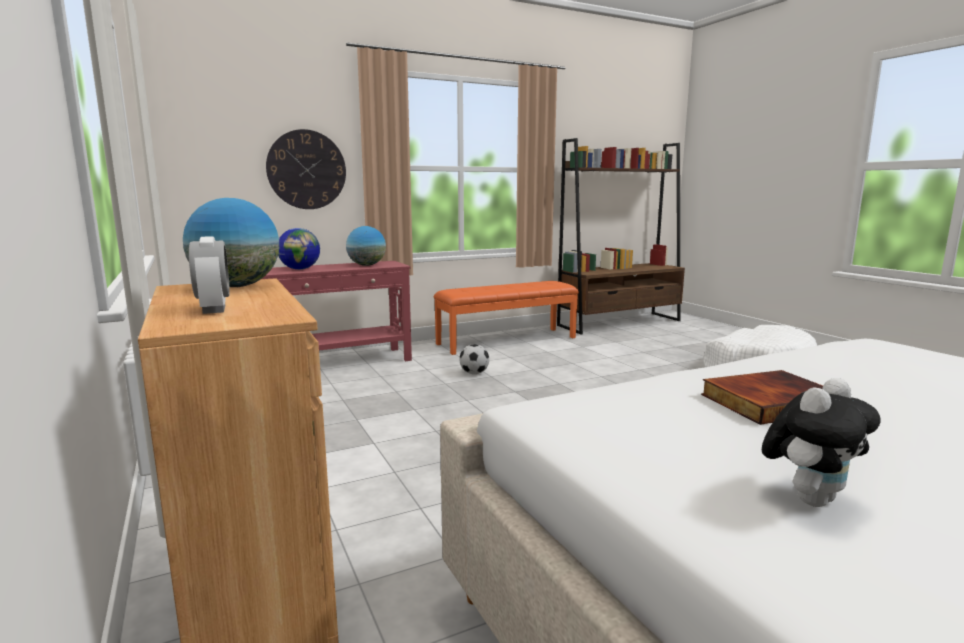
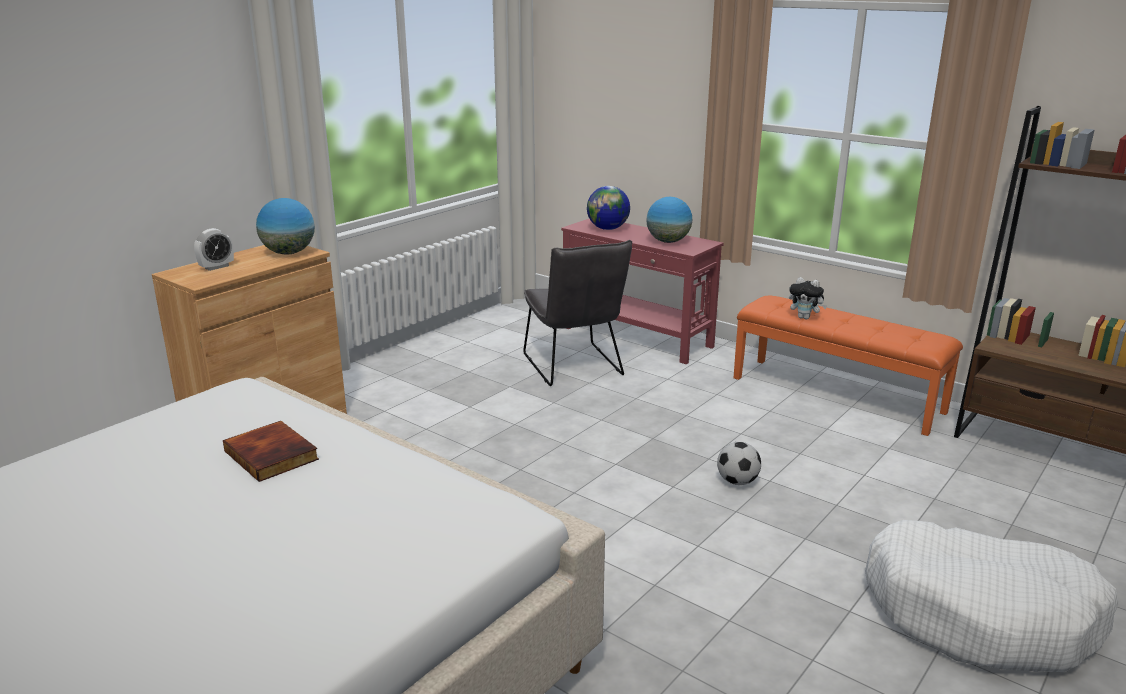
camera: 65 degrees right, 10 degrees up
(306, 170) = (662, 119): wall clock -> none
(360, 390) = (575, 368): none -> grey chair
(474, 373) = (684, 404): football -> football (737, 482)
(810, 498) = (118, 464): plush toy -> plush toy (805, 318)

